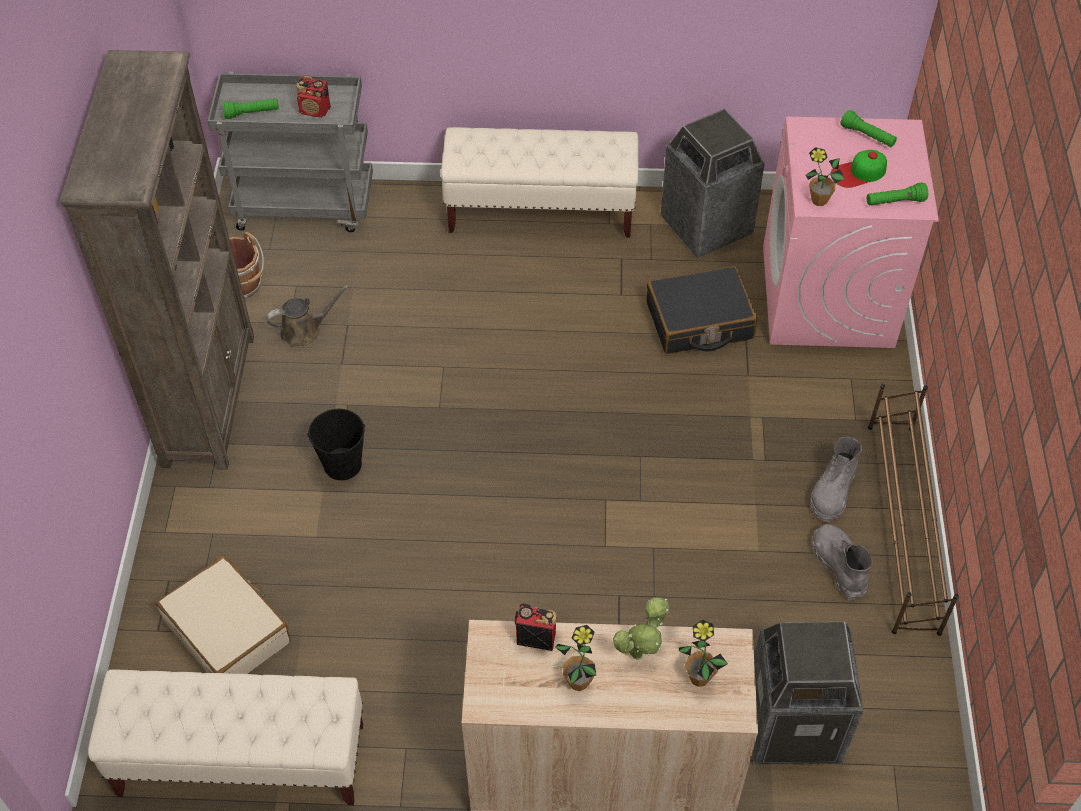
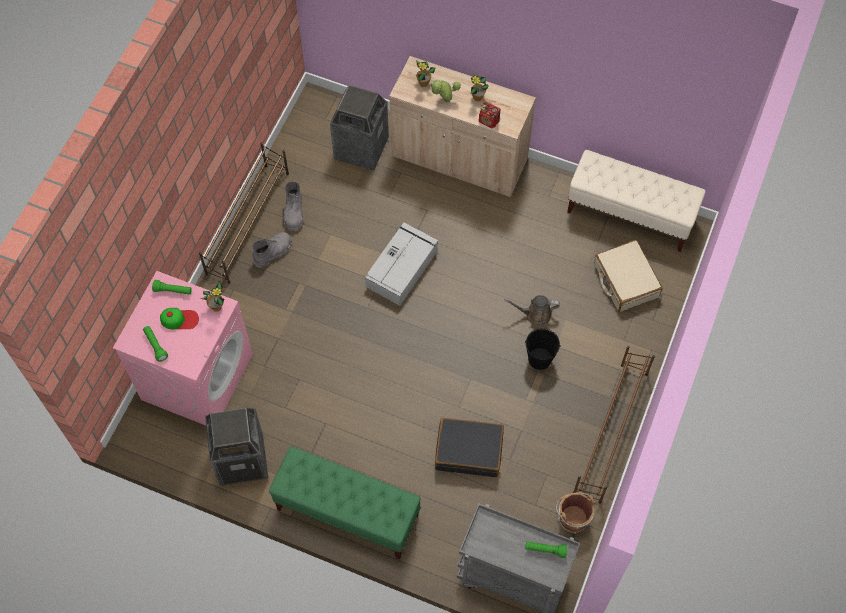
camera: 160 degrees left, 10 degrees up
(209, 398) = (610, 432): brown bookcase -> brown shoe rack
(304, 331) = (539, 464): brown watering can -> brown watering can (535, 314)
(315, 110) = (499, 537): radio -> none
(541, 211) = (347, 512): beige bench -> green bench
(614, 533) = (402, 268): none -> grey storage box
(699, 321) = (286, 386): black suitcase -> black suitcase (469, 451)

